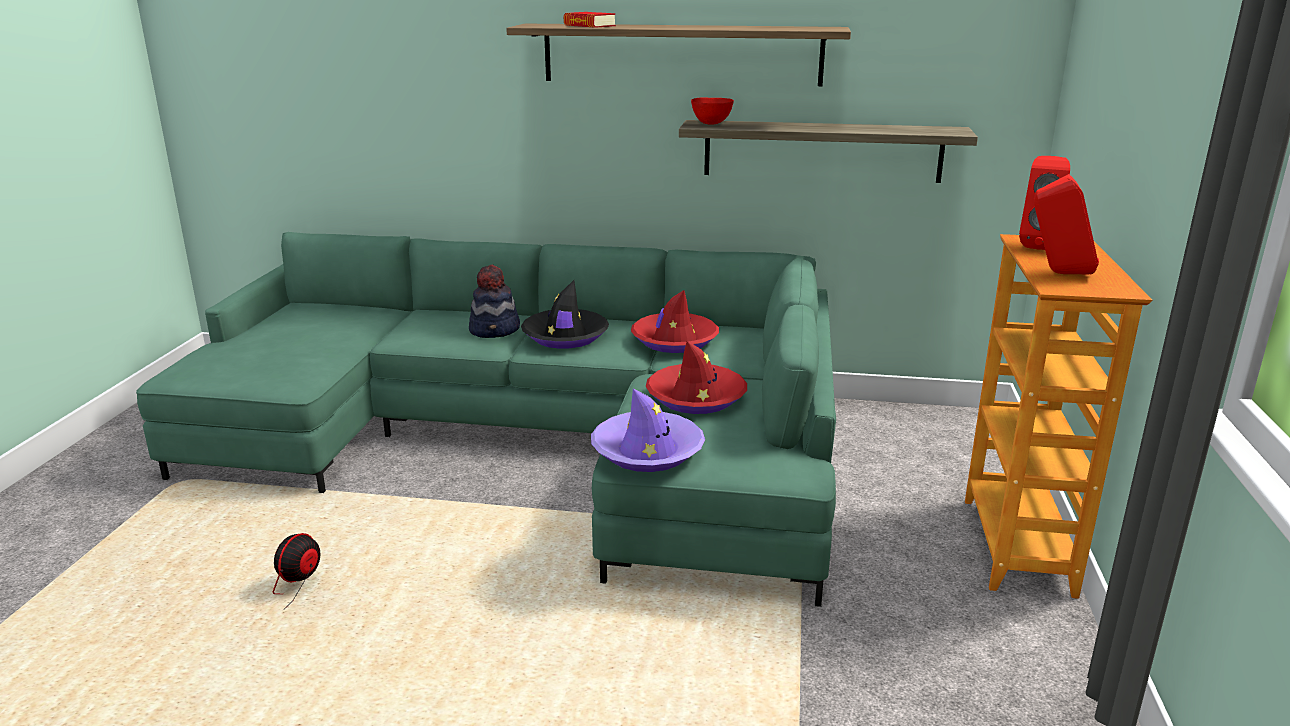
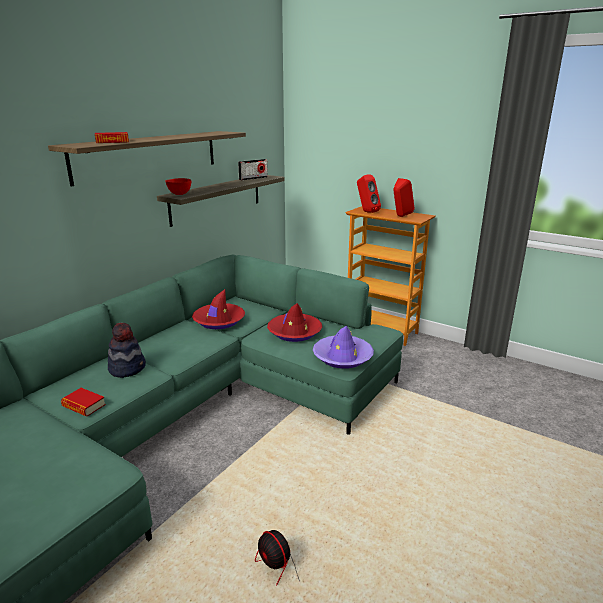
camera: 65 degrees left, 0 degrees up
(403, 336) = (84, 406): none -> book
(565, 336) = (172, 348): black hat -> none
(911, 128) = (253, 178): none -> radio

